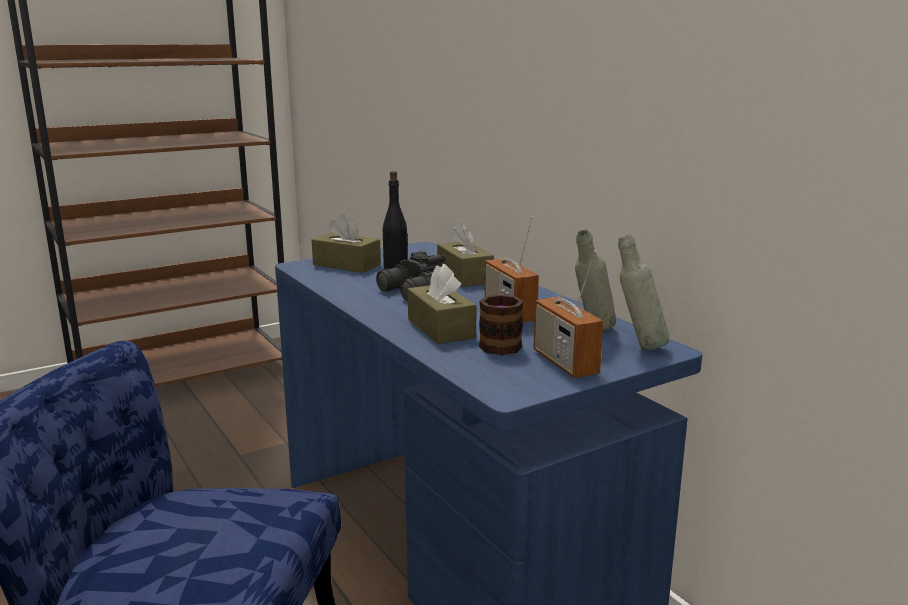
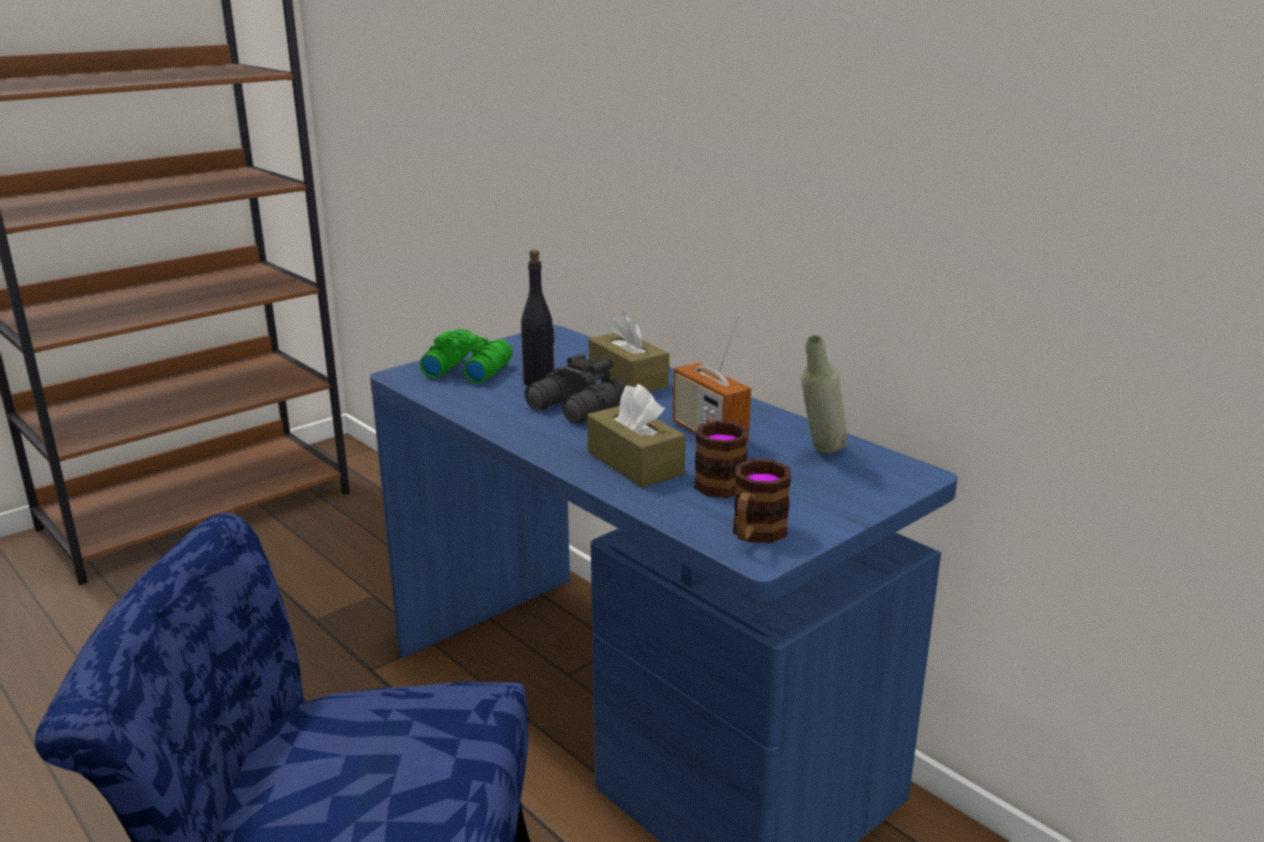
camera: 10 degrees left, 5 degrees up
(346, 265) = (467, 370): brown tissue box -> green binoculars
(511, 380) = (755, 534): none -> mug
(565, 363) = (807, 504): radio -> none
(639, 347) = (883, 473): grey bottle -> none

